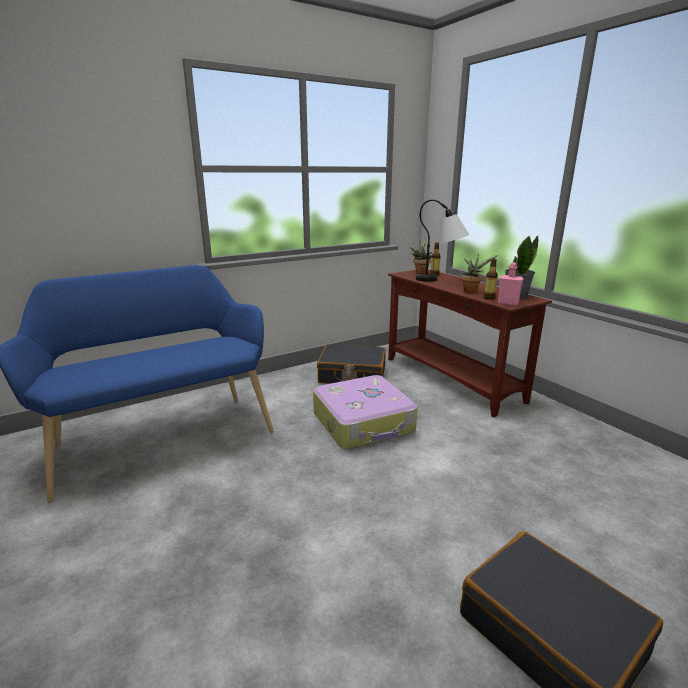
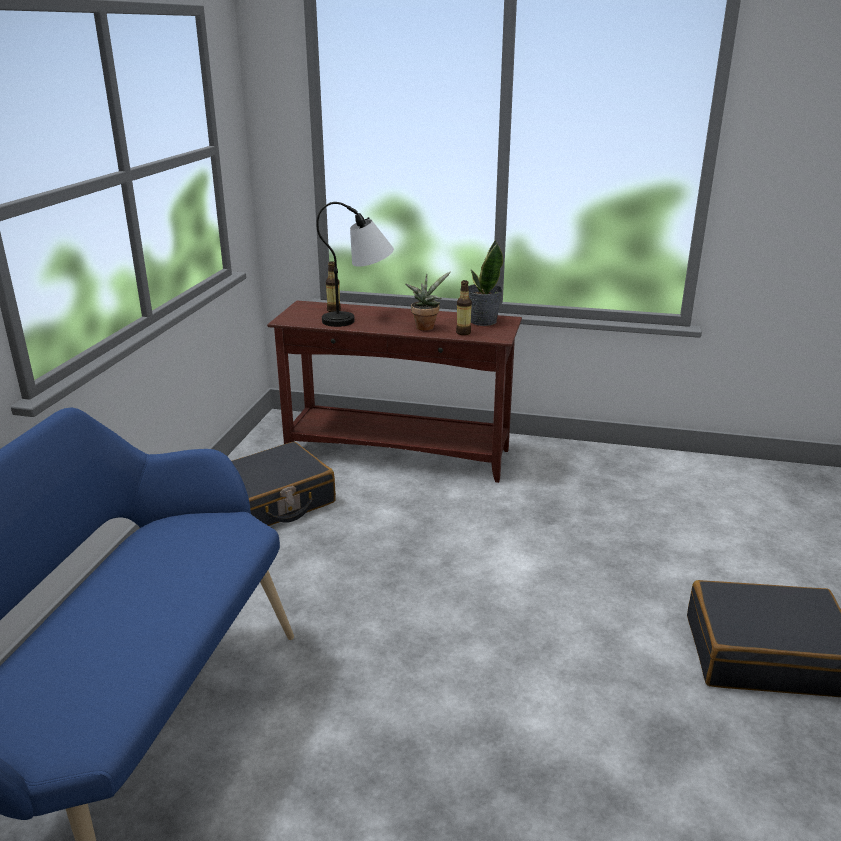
camera: 45 degrees left, 5 degrees up
(364, 423) = (383, 560): suitcase -> none
(420, 272) = (306, 309): potted plant -> none
(508, 303) = (494, 335): pink bottle -> none

